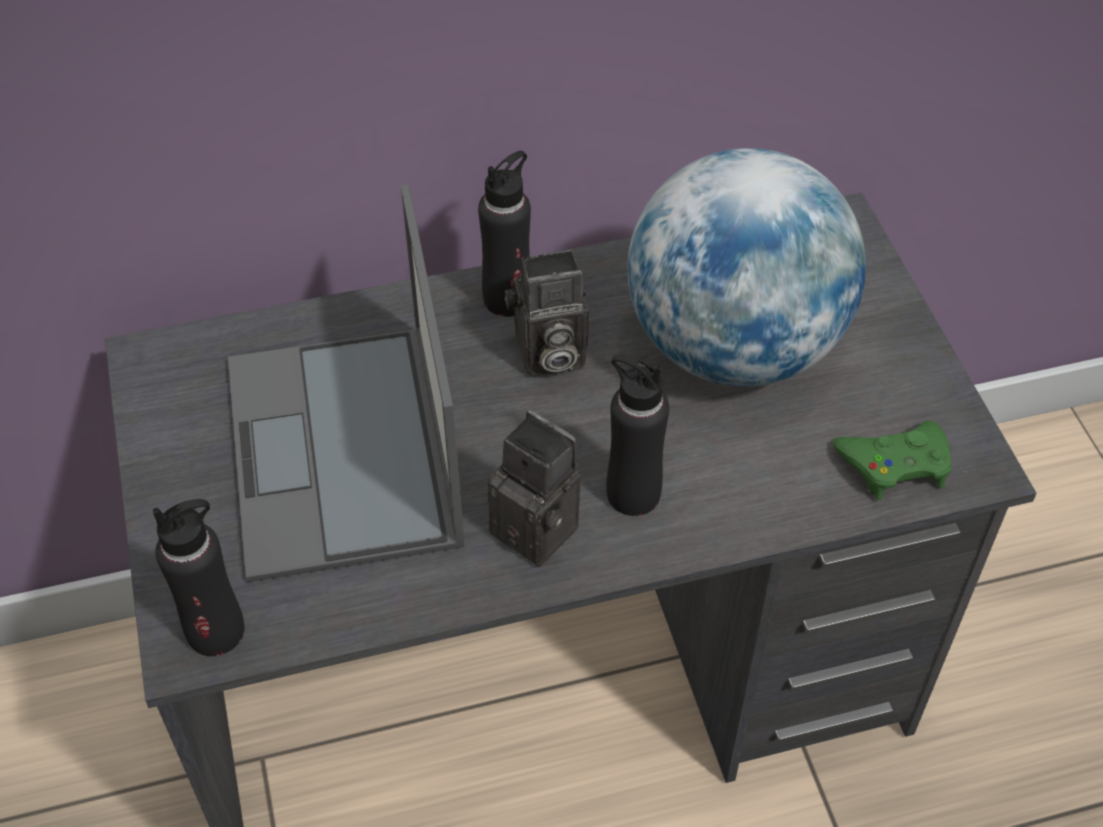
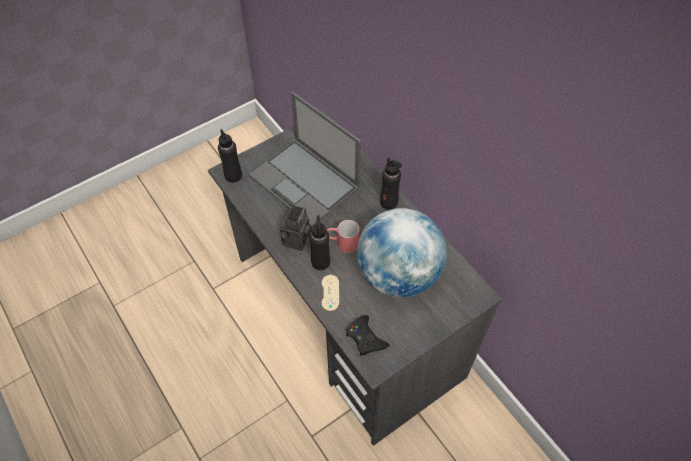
camera: 70 degrees right, 5 degrees up
(344, 454) = (305, 182): laptop -> laptop turned 105 degrees counterclockwise
(547, 355) = (368, 221): camera -> none
(591, 430) = (342, 243): none -> red mug
(737, 499) = (330, 292): none -> beige game controller
(895, 464) = (365, 338): green game controller -> black game controller

